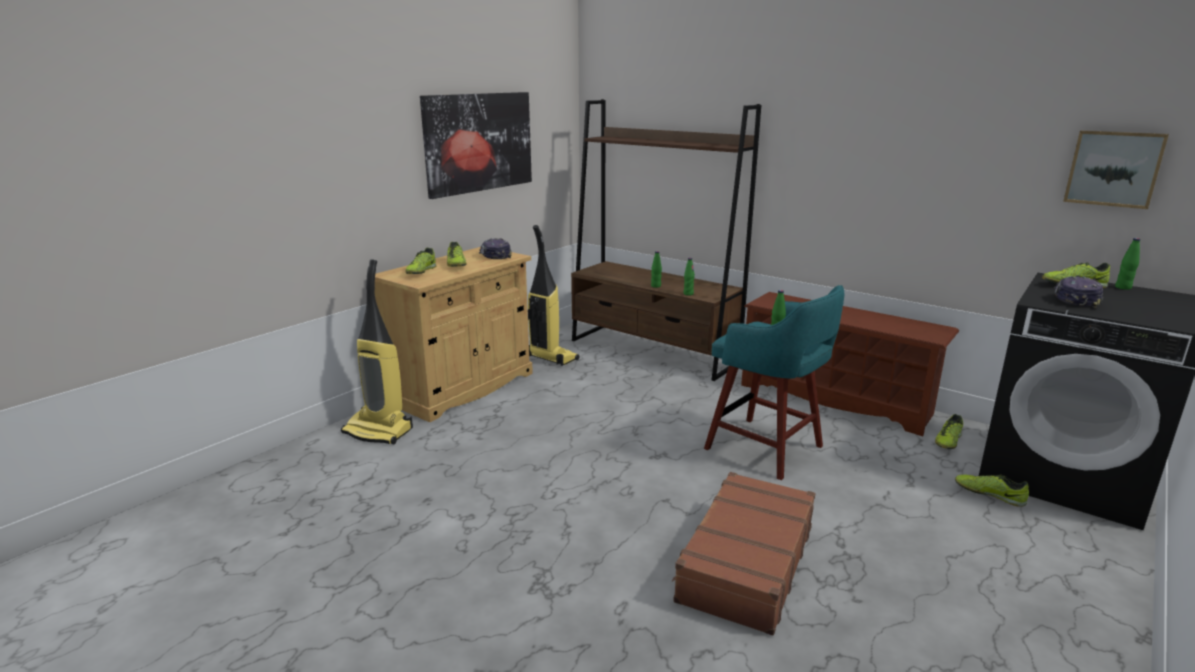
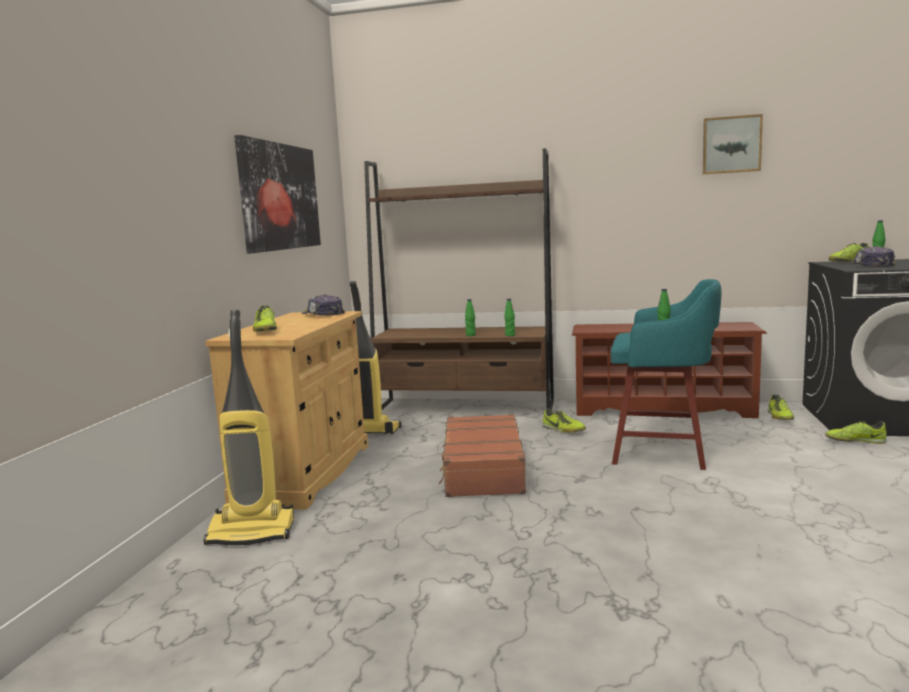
camera: 25 degrees left, 10 degrees down
(456, 265) = (294, 323): shoe -> shoe (563, 430)
(745, 563) = (768, 533): brown suitcase -> brown suitcase (482, 469)
(1114, 168) = (847, 172): picture -> picture (731, 145)

